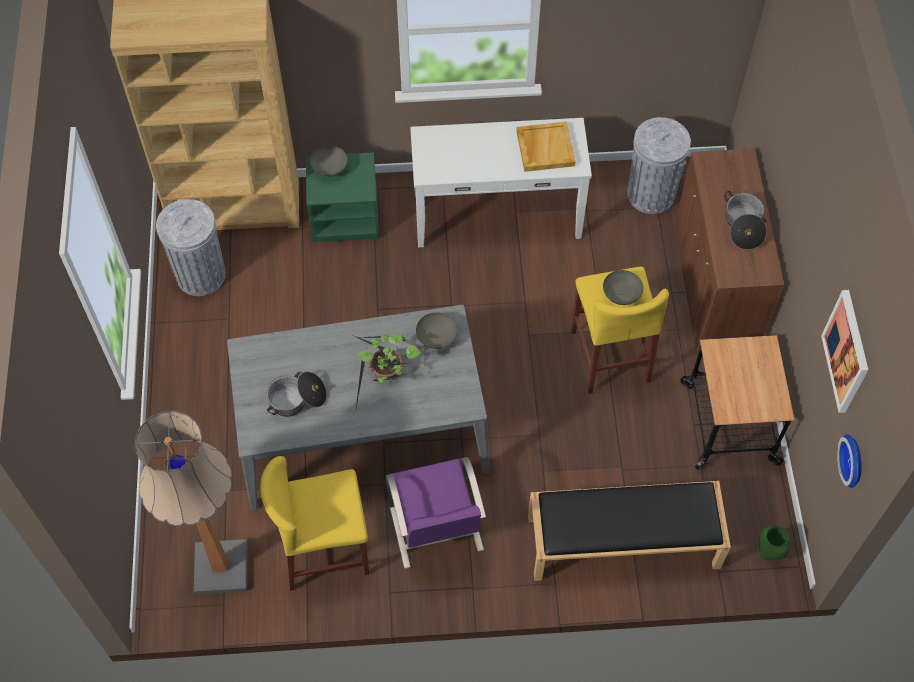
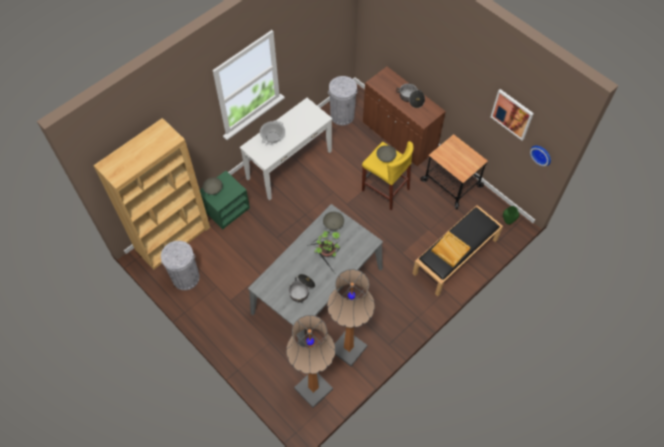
camera: 40 degrees left, 0 degrees up
(325, 551) = (348, 348): yellow stool -> floor lamp
(436, 530) = (383, 306): purple chair -> none
(472, 144) = (273, 137): none -> cooking pot
(544, 148) = (303, 119): beige tray -> beige tray (450, 250)

